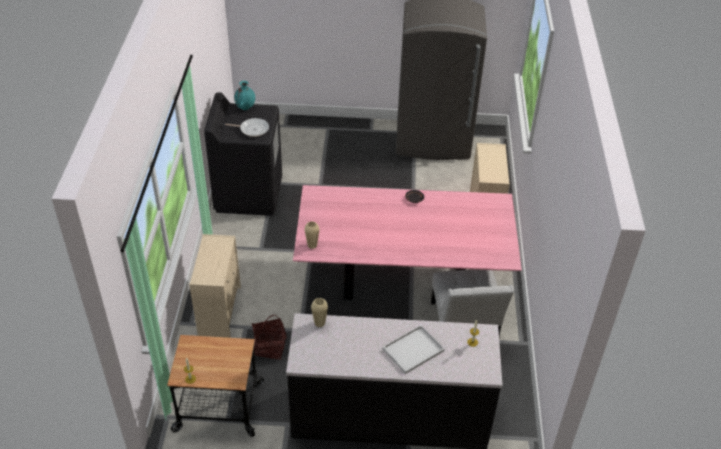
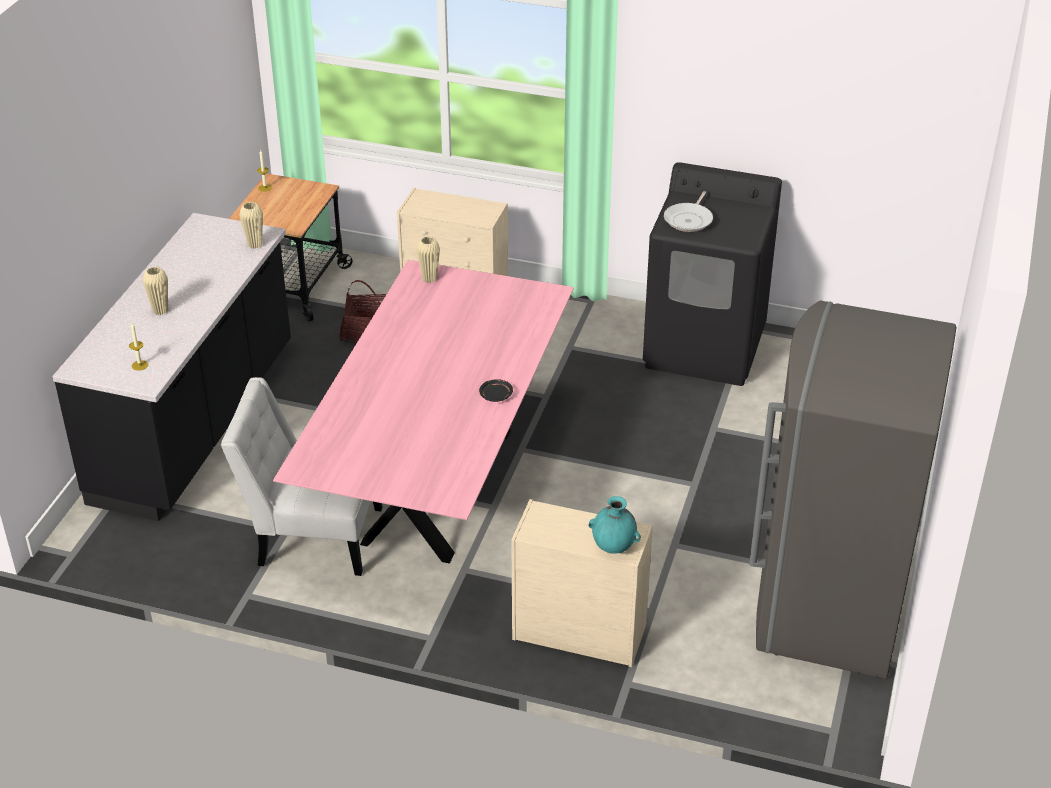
camera: 105 degrees right, 5 degrees down
(245, 107) = (755, 219): turquoise vase -> turquoise vase (613, 548)
(412, 351) = (160, 311): white tray -> beige vase

